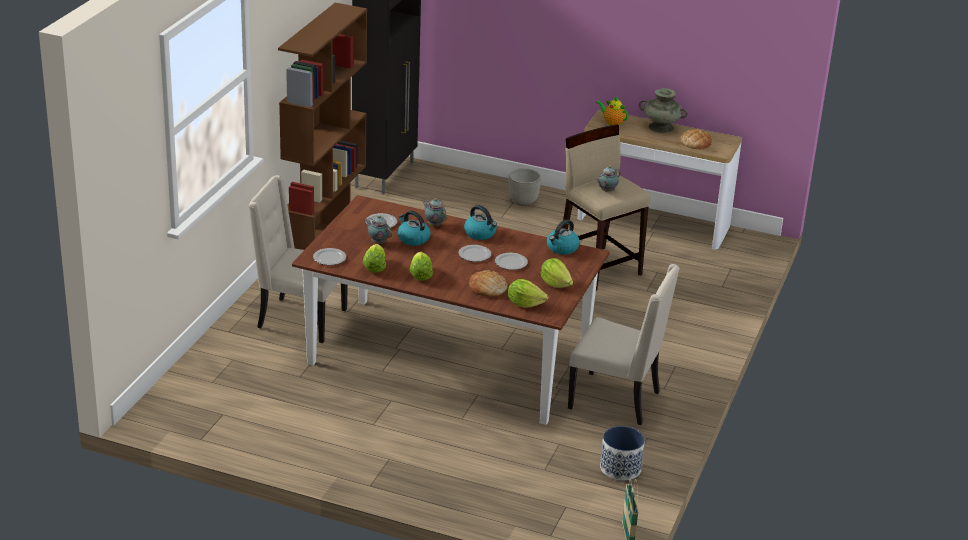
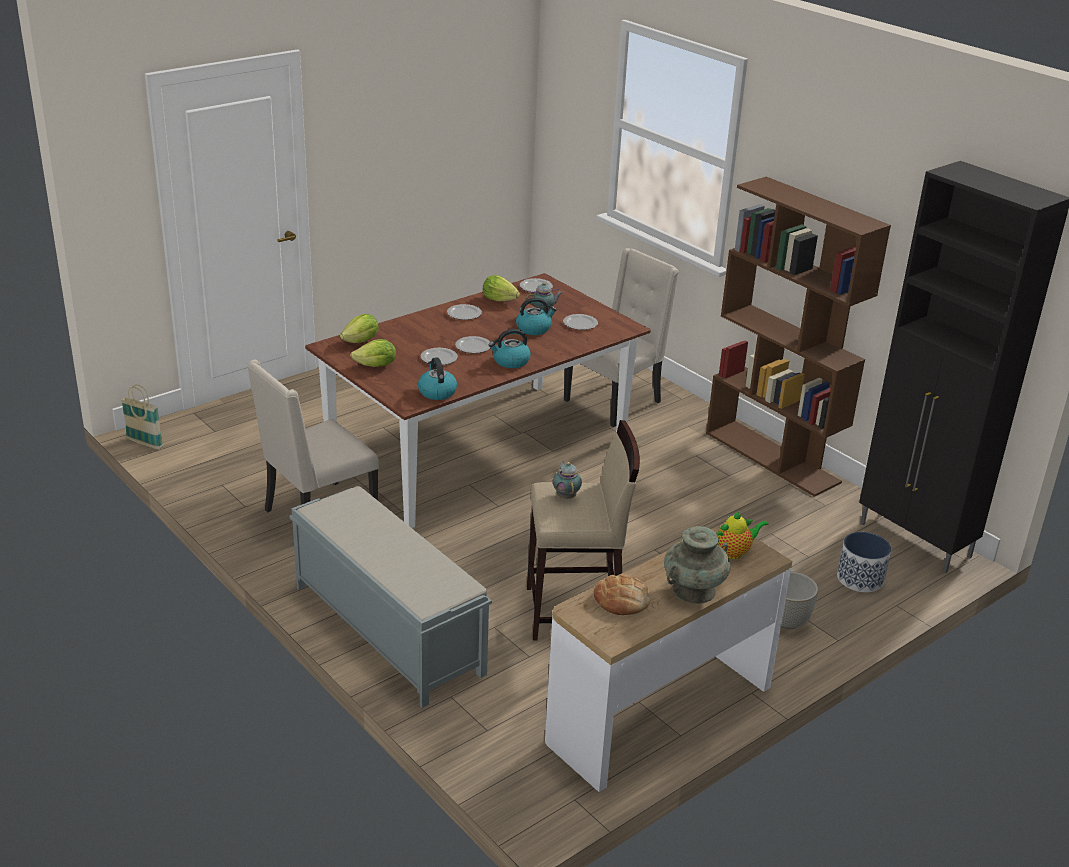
camera: 120 degrees right, 0 degrees up
(420, 275) = (464, 313): lettuce -> plate
(434, 224) = (552, 345): teapot -> none
(487, 288) = (408, 334): bread -> none
(620, 468) = (224, 475): planter -> planter (859, 579)
(696, 326) = (387, 629): none -> grey bench

